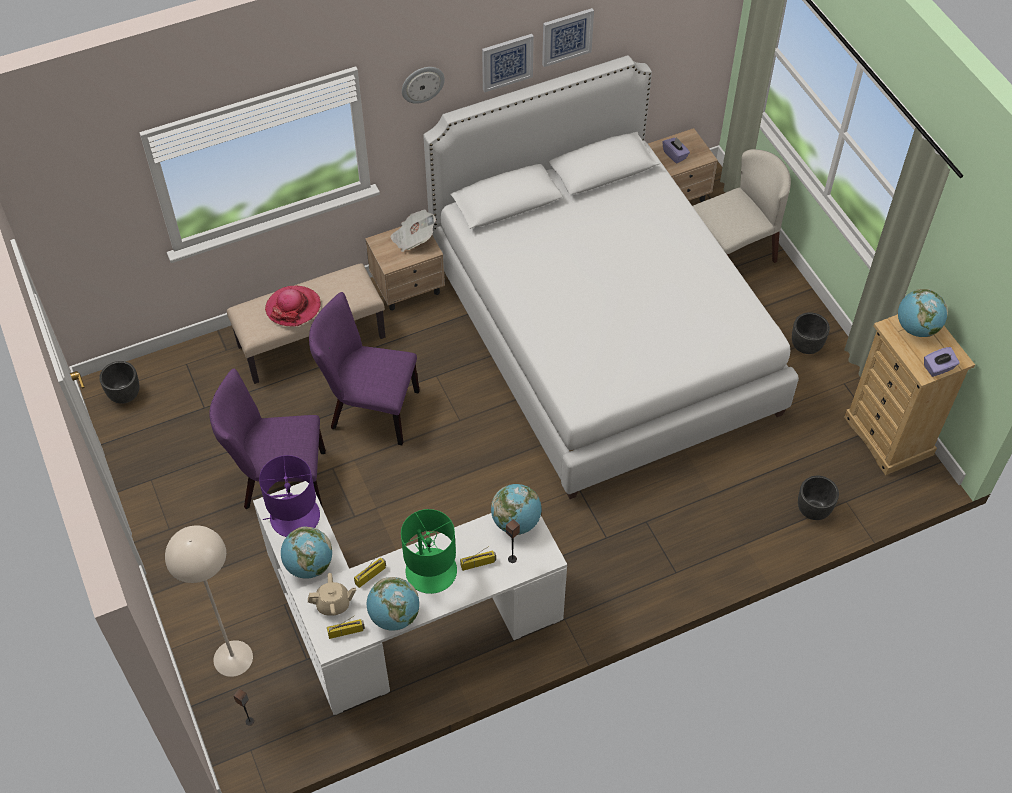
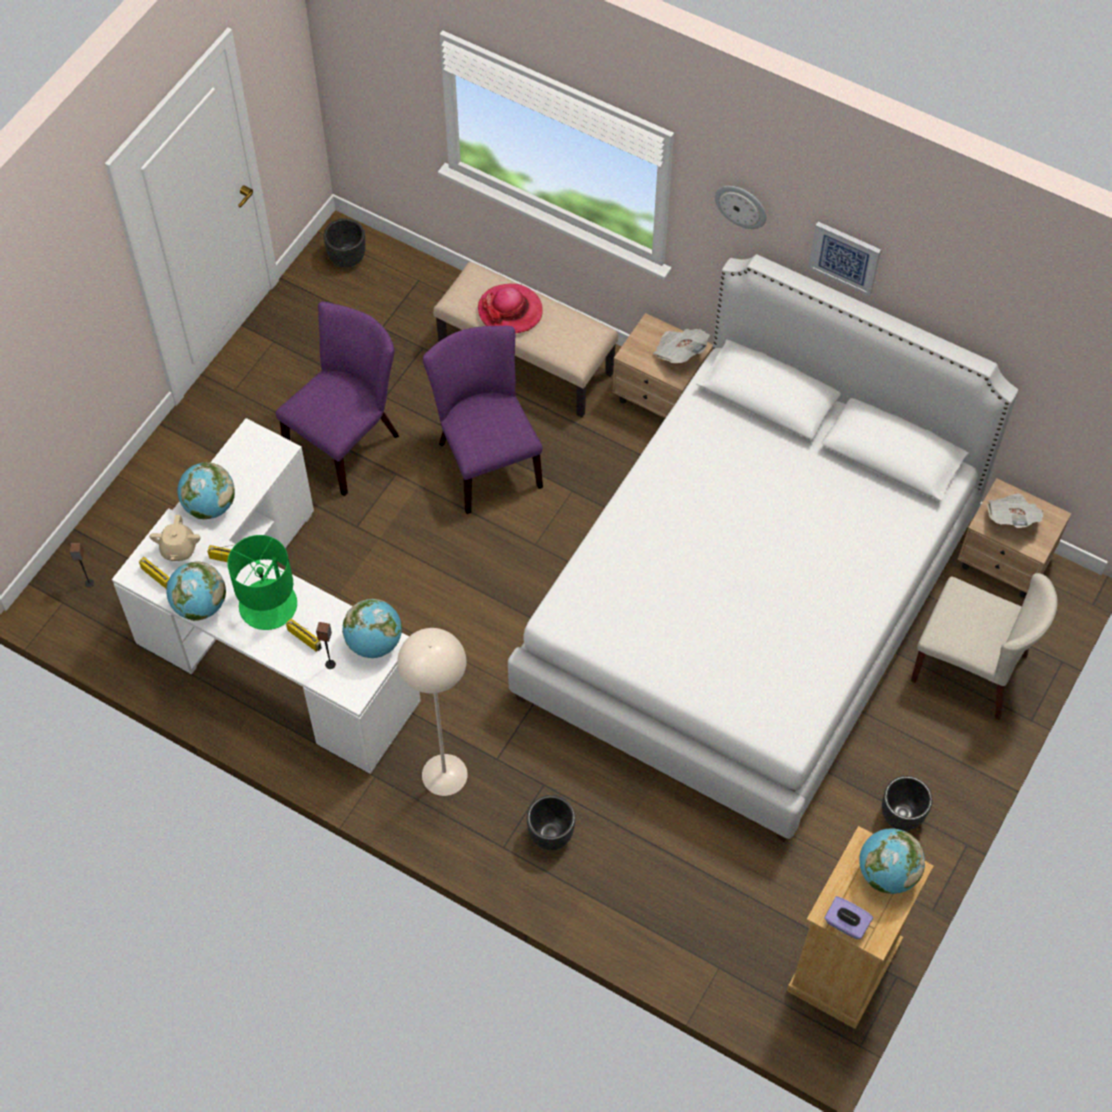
camera: 55 degrees right, 5 degrees up
(232, 658) = (140, 528): beige floor lamp -> beige floor lamp (444, 774)
(278, 481) = (348, 440): purple chair -> purple chair turned 75 degrees clockwise
(294, 517) = (251, 461): purple table lamp -> none
(333, 604) = (178, 549): beige teapot -> beige teapot turned 45 degrees clockwise
(567, 36) = (924, 285): picture -> none
(675, 155) = (1012, 518): purple tissue box -> newspaper
(813, 510) = (682, 939): black planter -> black planter (550, 834)

